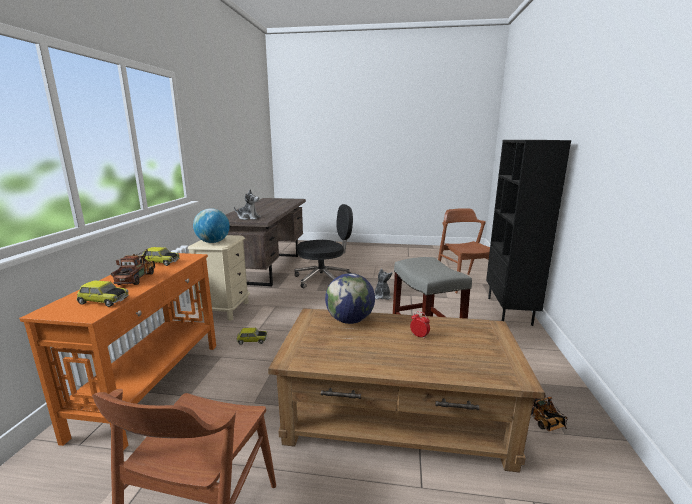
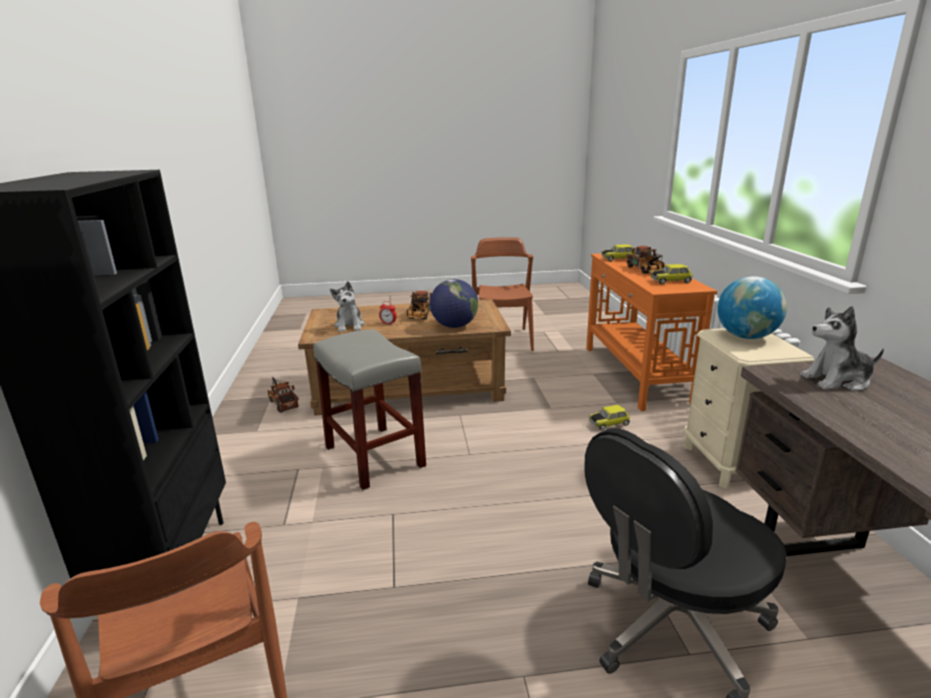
camera: 165 degrees right, 5 degrees up
(381, 344) = (420, 315): none -> toy truck
(382, 297) = (466, 564): plush toy -> plush toy (350, 326)

